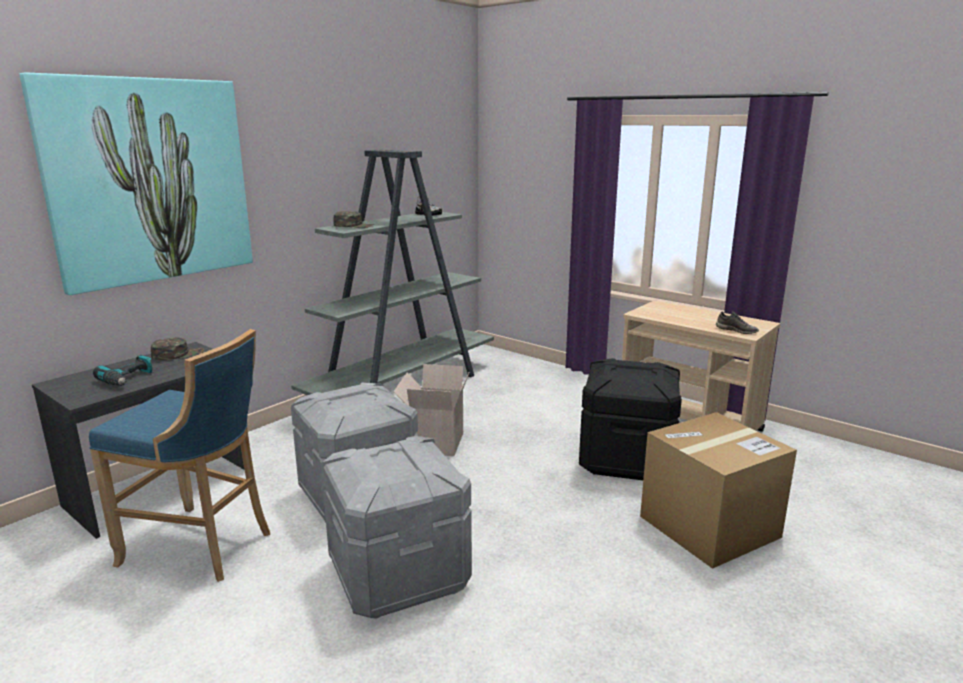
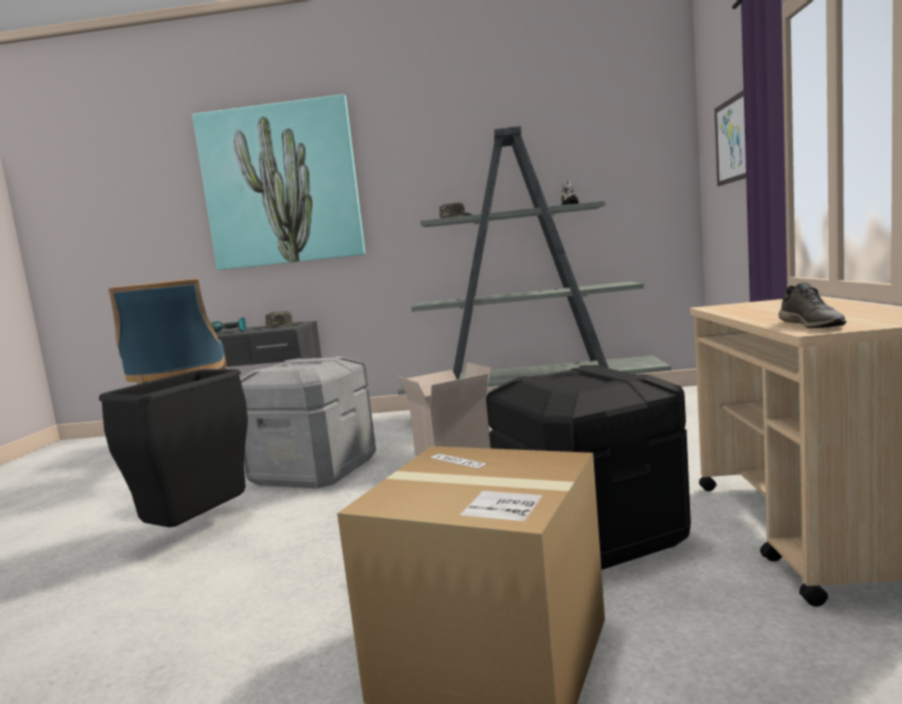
camera: 55 degrees right, 10 degrees down
(398, 574) = (198, 529): grey storage box -> black trash can
(535, 177) = (732, 140): none -> picture

